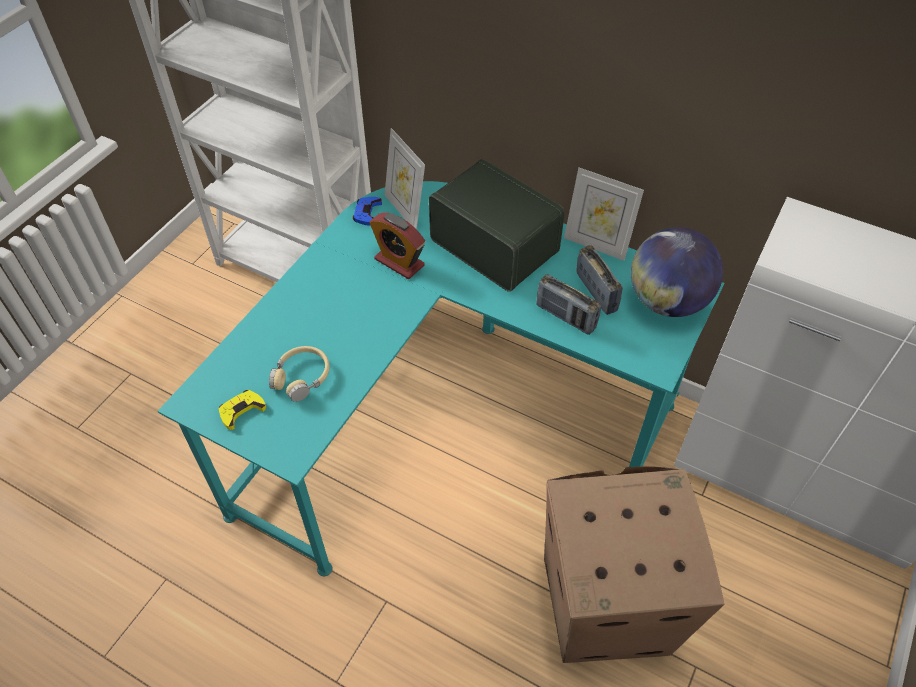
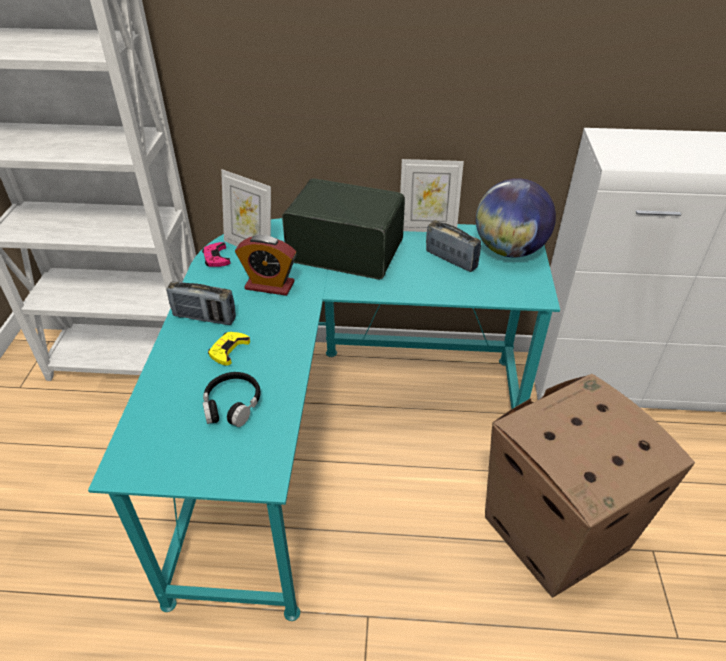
camera: 25 degrees left, 10 degrees down
(241, 410) = (185, 455): yellow game controller -> yellow game controller (228, 350)
(301, 377) = (232, 405): beige headphones -> black headphones
(367, 213) = (216, 258): blue game controller -> pink game controller
(565, 317) = (439, 283): radio -> radio (204, 317)

